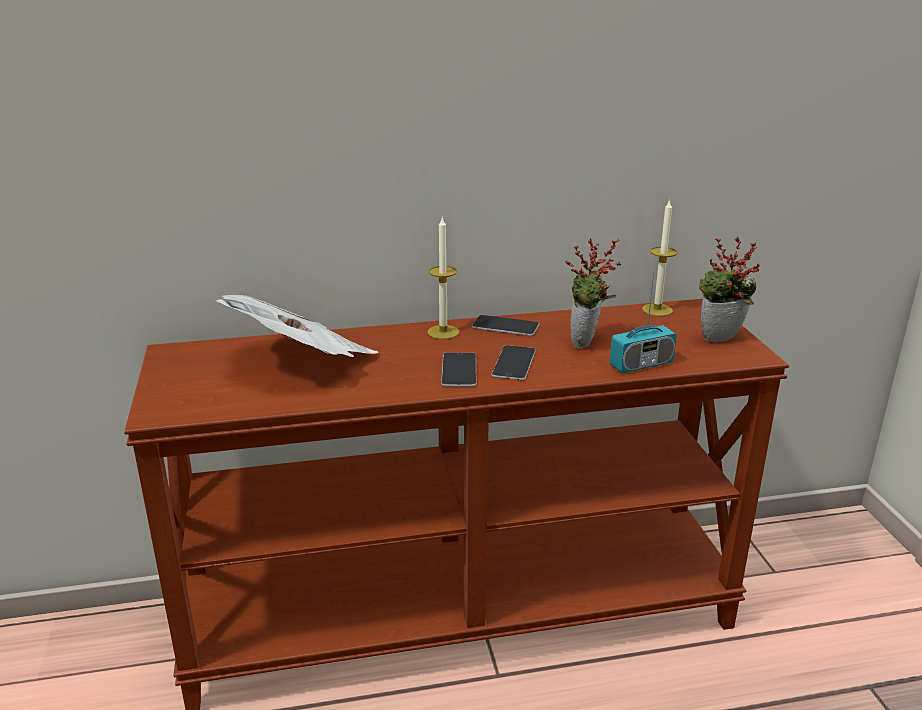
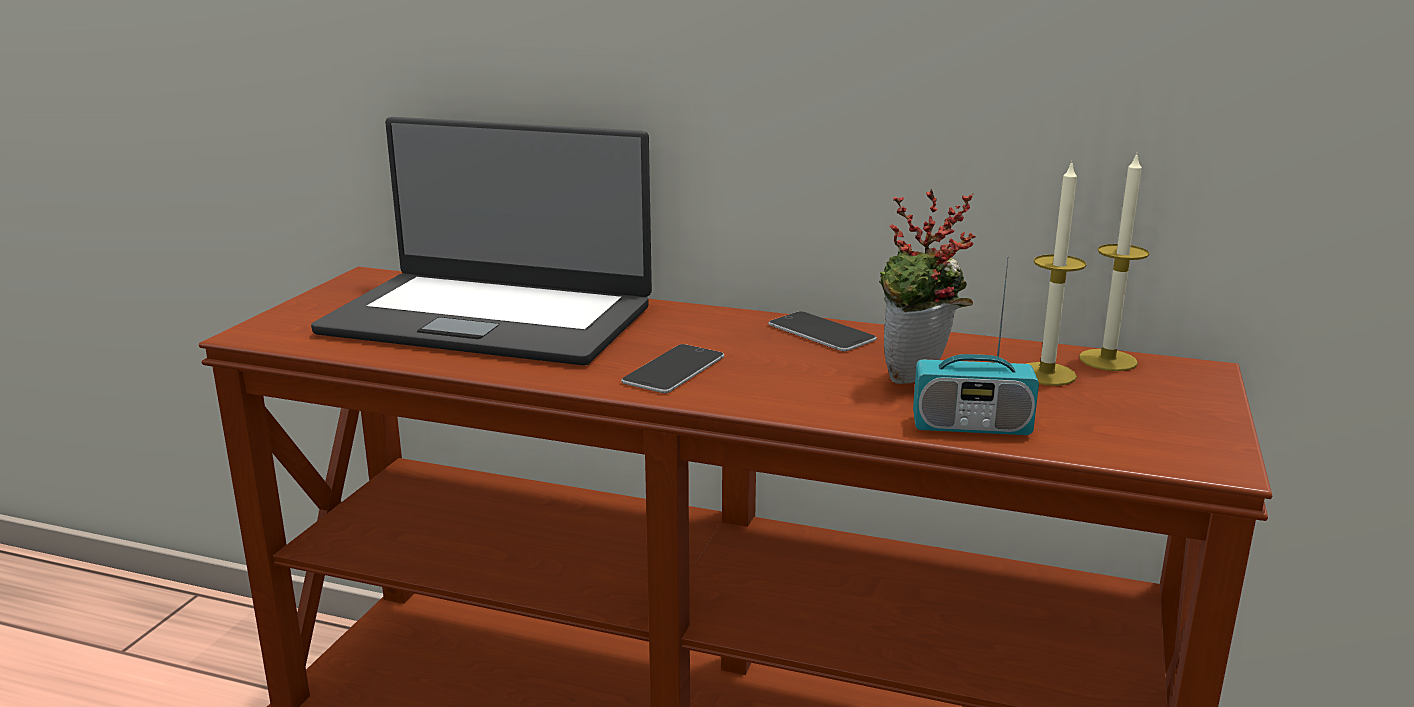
camera: 30 degrees right, 5 degrees down
(303, 362) = (490, 318): newspaper -> laptop
(443, 332) = (720, 321): candle -> candle (1046, 374)
(514, 363) = (765, 379): phone -> none
(720, 341) = (1171, 426): potted plant -> none

